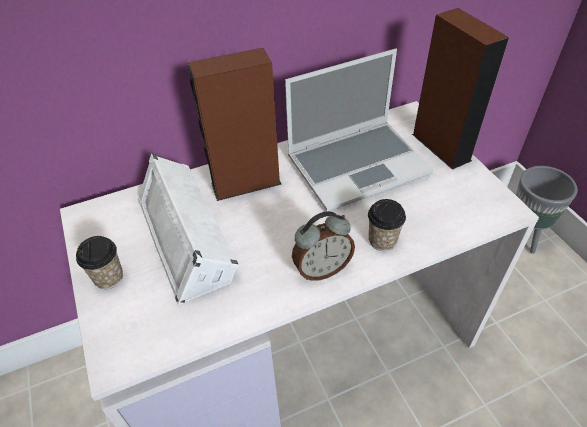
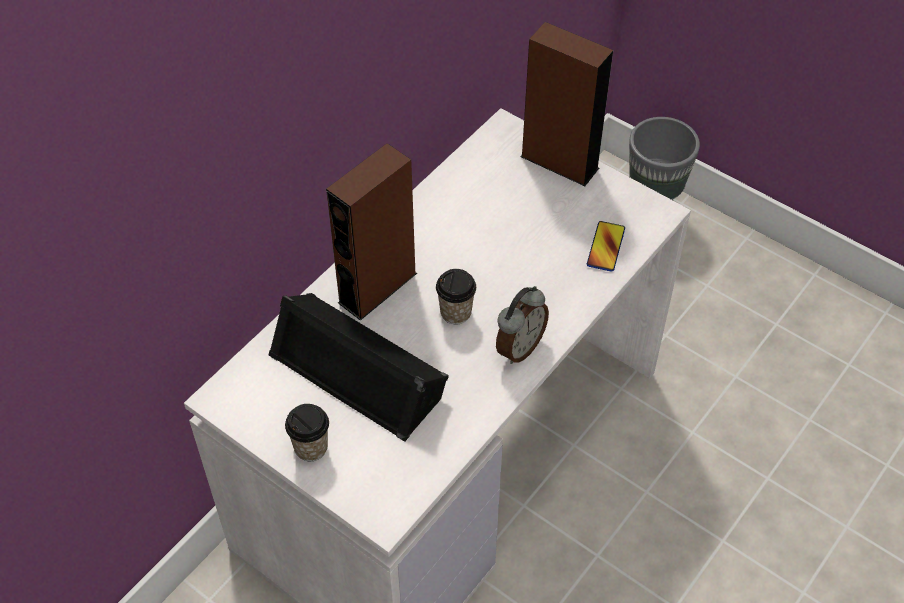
camera: 30 degrees left, 5 degrees up
(188, 236) = (359, 371): white speaker -> black speaker
(358, 165) = (485, 217): laptop -> none
(382, 240) = (559, 294): cup -> cup (455, 312)
(444, 219) = (605, 247): none -> phone

